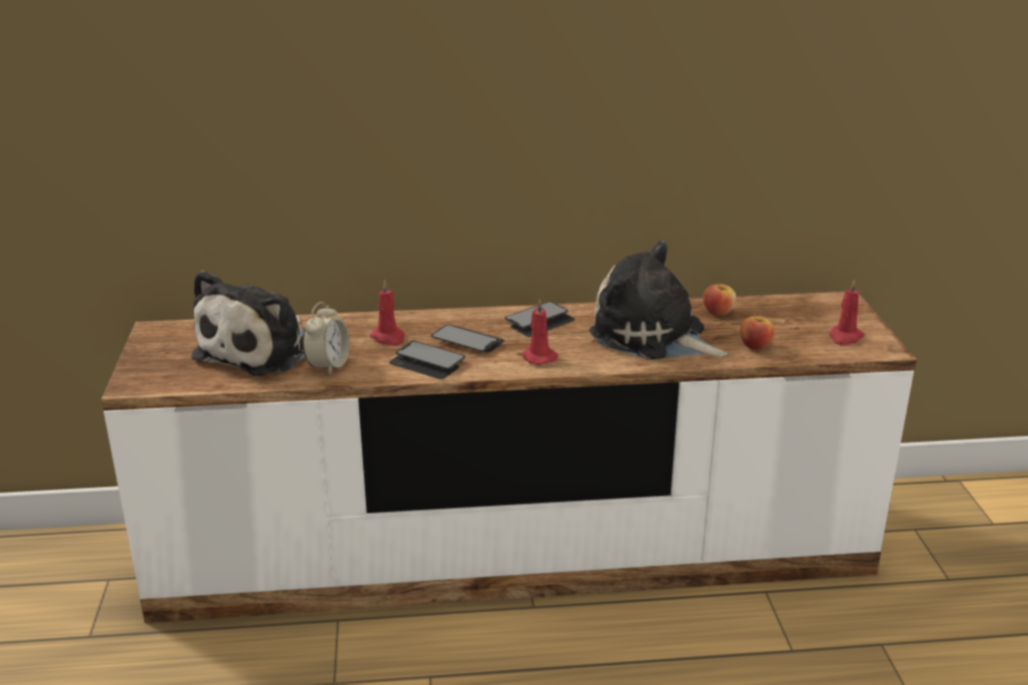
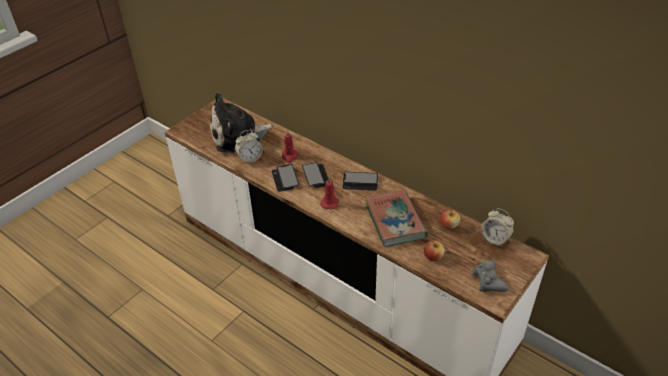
camera: 45 degrees right, 15 degrees up
(652, 336) = (395, 221): plush toy -> book
(785, 302) = (495, 239): none -> alarm clock
(845, 337) = (488, 280): red candle -> grey game controller

